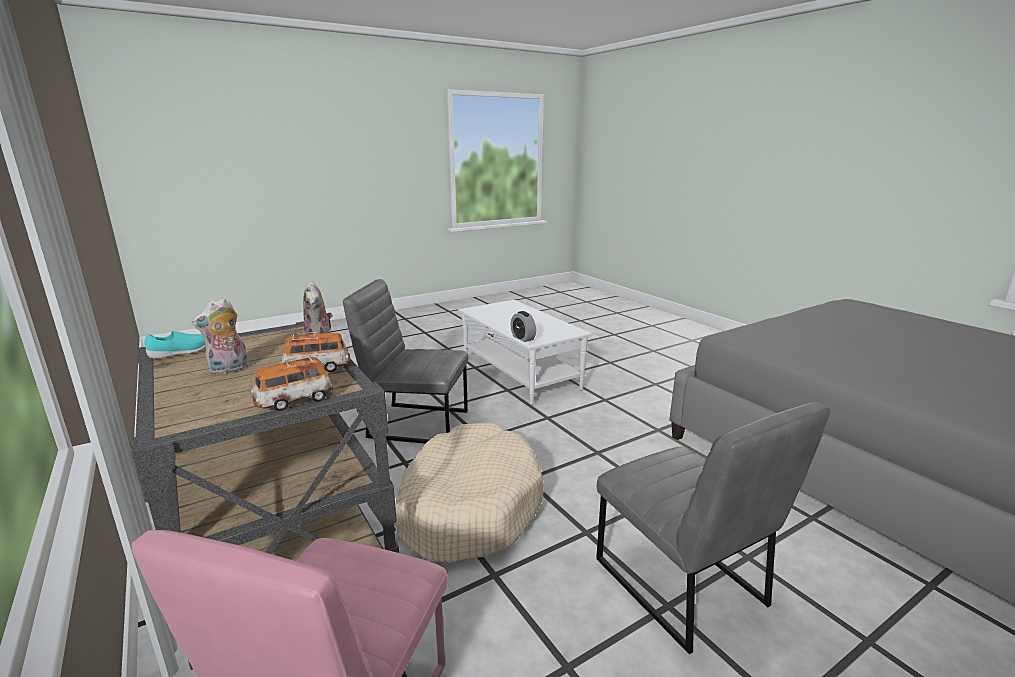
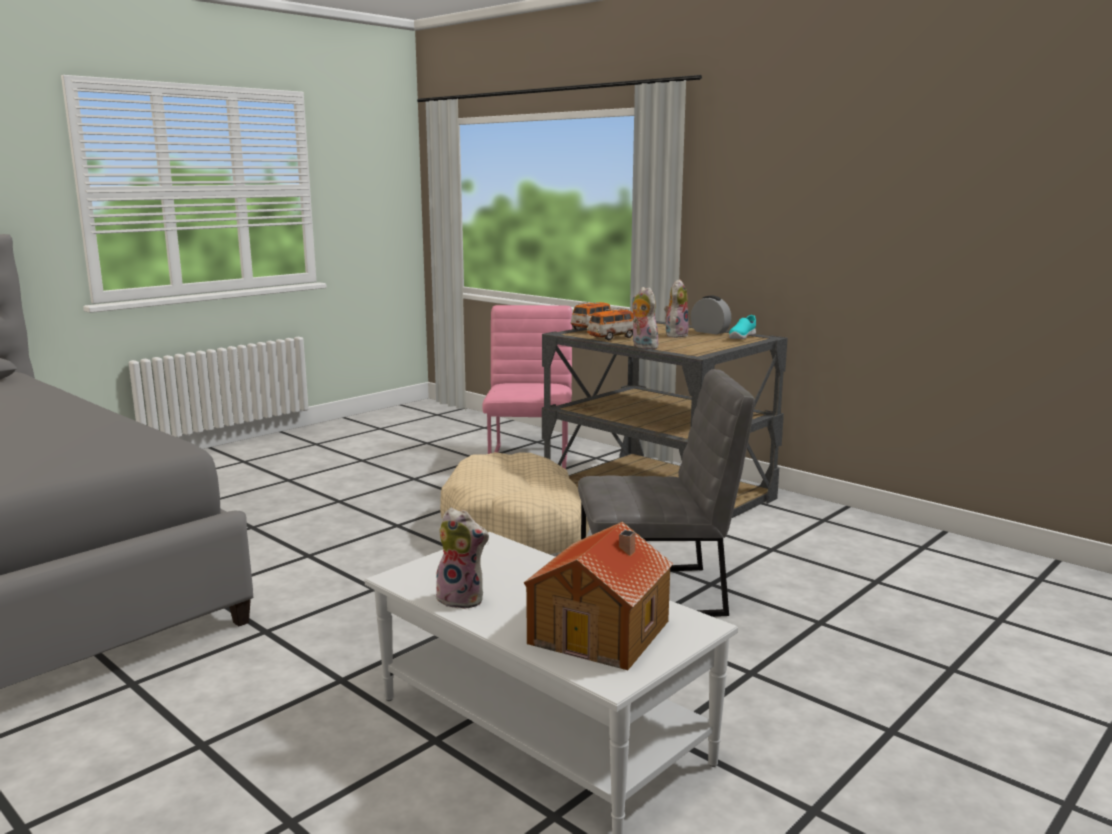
camera: 165 degrees right, 5 degrees down
(505, 311) = (602, 632): none -> toy house
(523, 338) = (509, 548): alarm clock -> alarm clock (710, 332)
(550, 323) = (463, 599): none -> plush toy
(682, 585) = (322, 509): grey chair -> none

